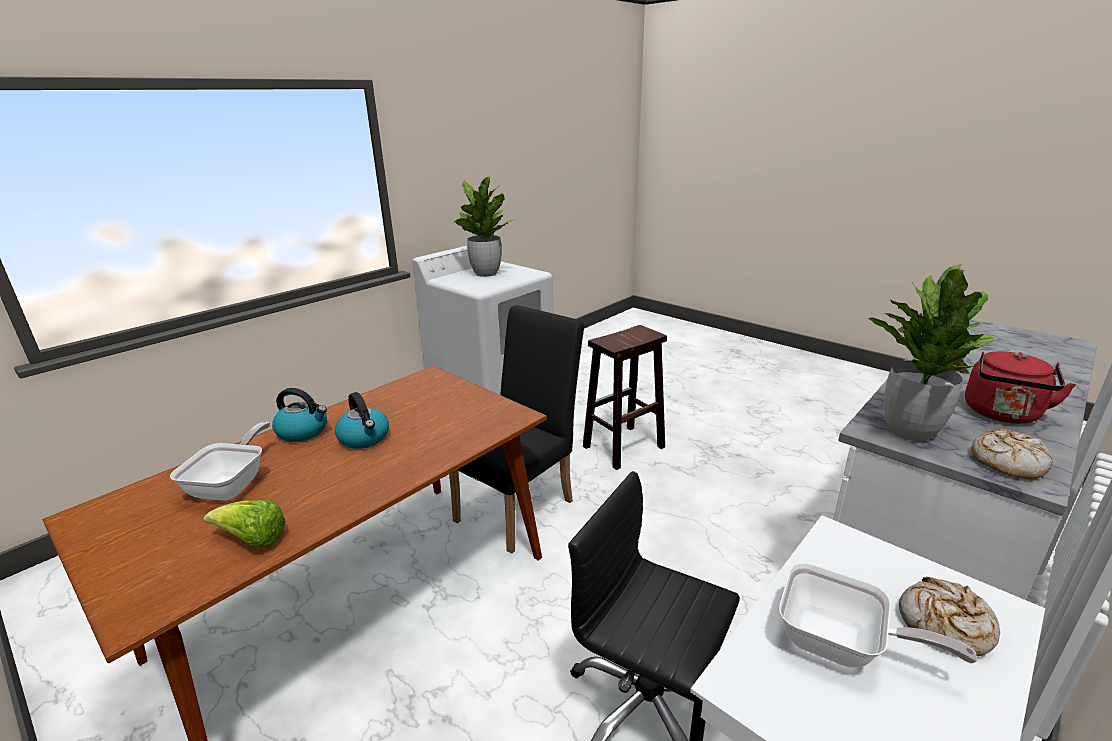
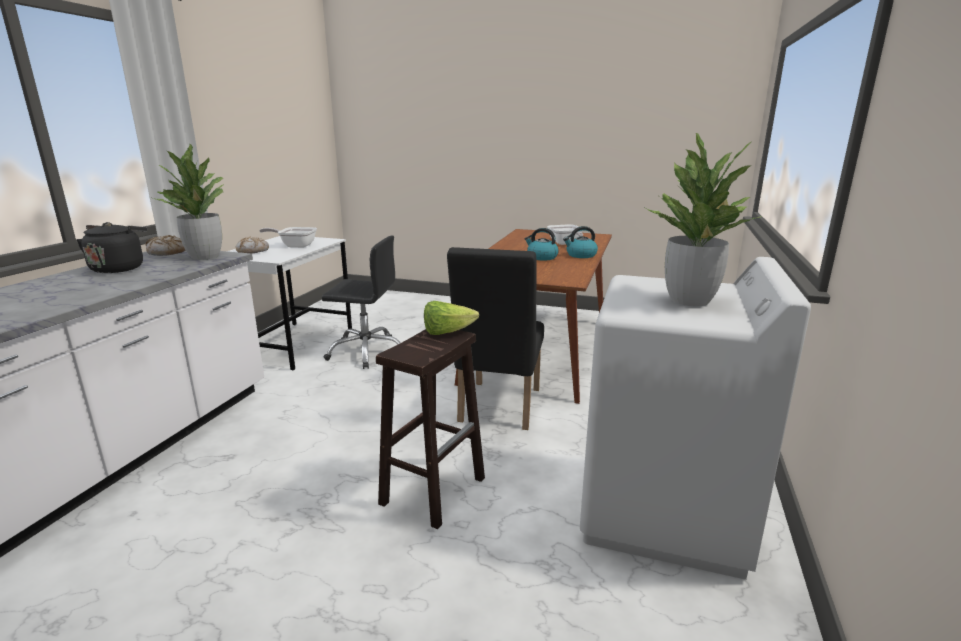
camera: 155 degrees right, 5 degrees down
(253, 540) = (521, 239): lettuce -> lettuce (447, 332)
(1002, 415) = (119, 268): red kettle -> black kettle

